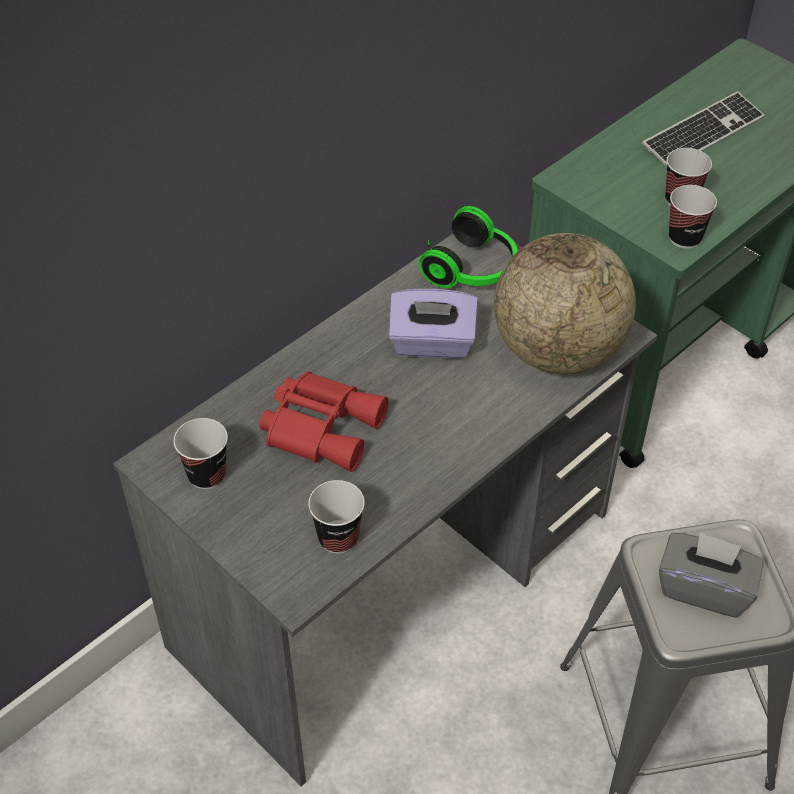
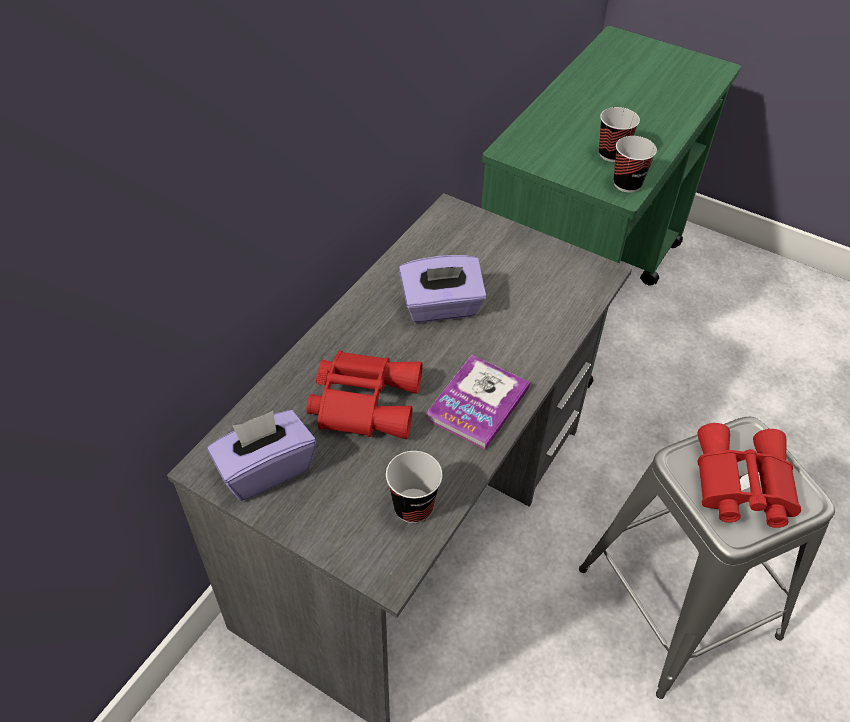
camera: 15 degrees left, 0 degrees up
(207, 475) = (266, 469): cup -> purple tissue box
(436, 449) = (478, 403): none -> book
(474, 270) = (456, 237): headphones -> none
(557, 351) = (554, 296): globe -> none
(703, 133) = (608, 99): keyboard -> none
(704, 588) = (740, 485): grey tissue box -> red binoculars

